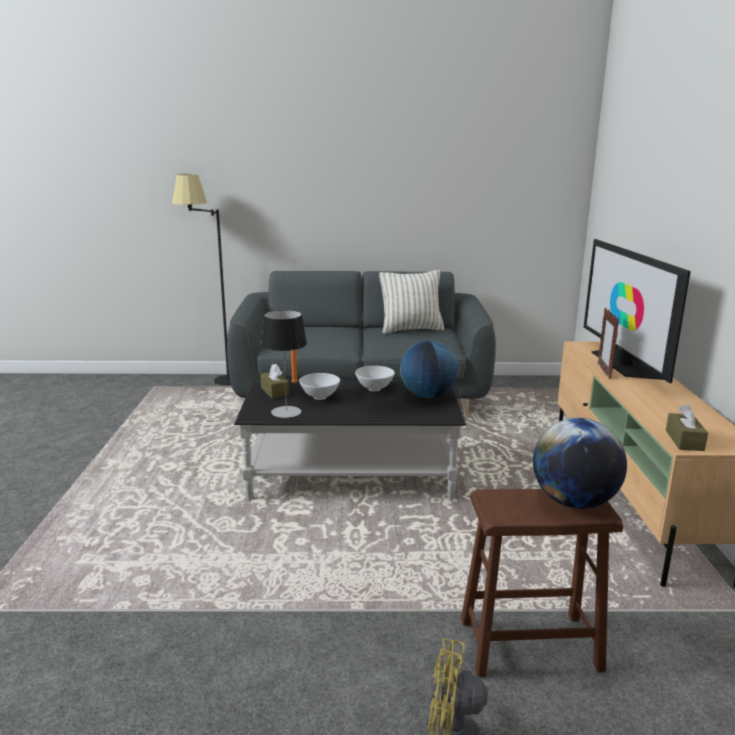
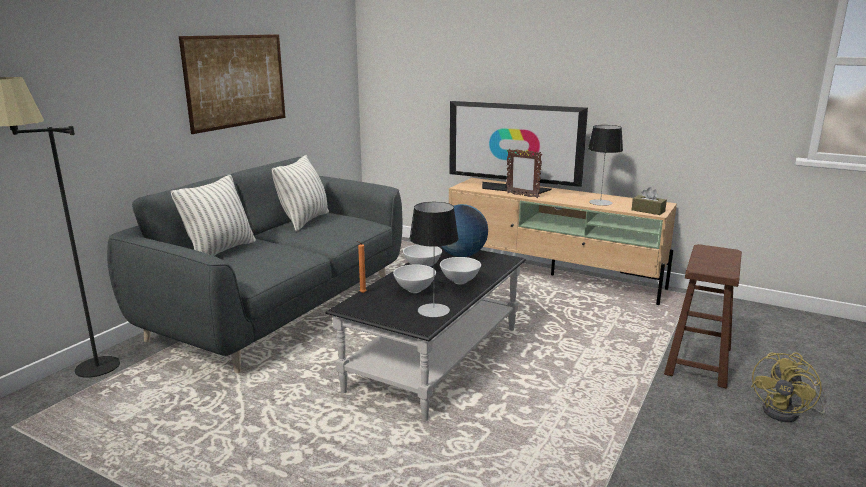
camera: 60 degrees left, 0 degrees up
(275, 391) = (373, 305): brown tissue box -> none
(311, 327) = (220, 251): none -> pillow
(359, 408) = (459, 282): none -> white bowl
(404, 193) = (236, 81): none -> picture
(574, 502) = (714, 253): globe -> none
(662, 410) = (600, 202): none -> table lamp

